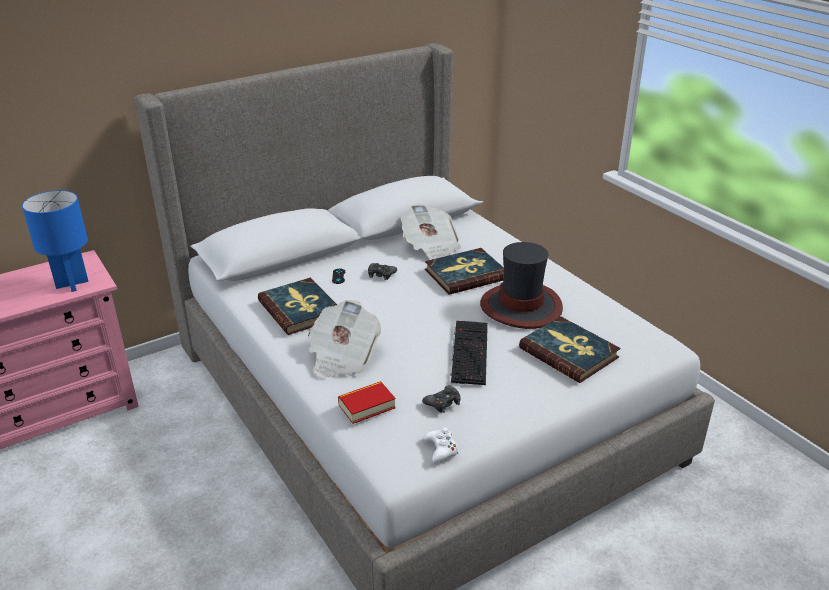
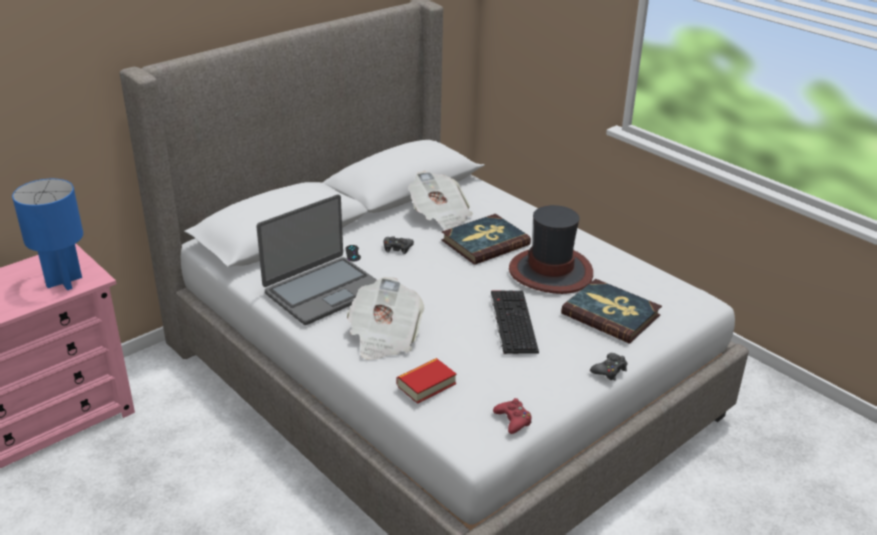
camera: 10 degrees left, 0 degrees up
(300, 309) = (323, 291): book -> laptop
(441, 449) = (513, 420): white game controller -> red game controller
(443, 403) = (502, 374): black game controller -> black game controller (609, 370)

